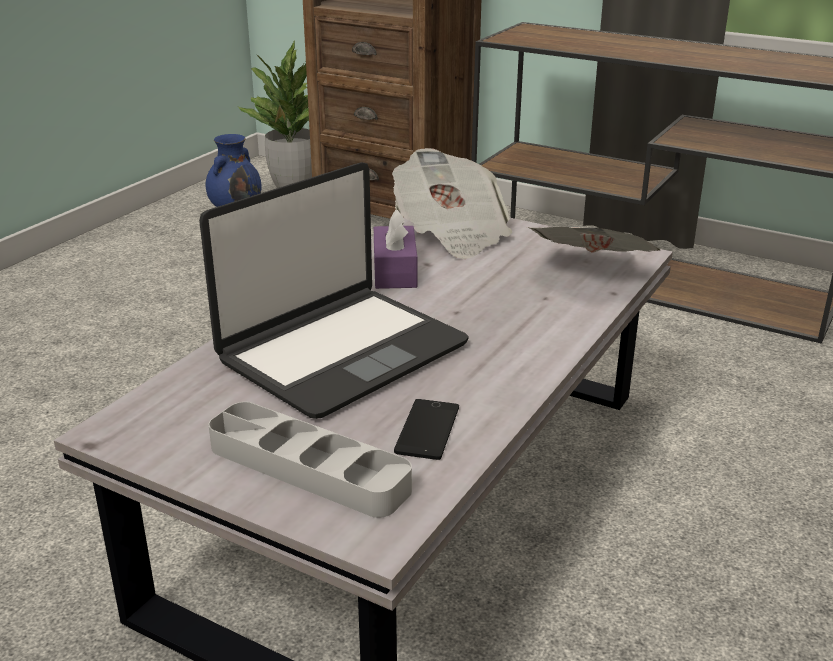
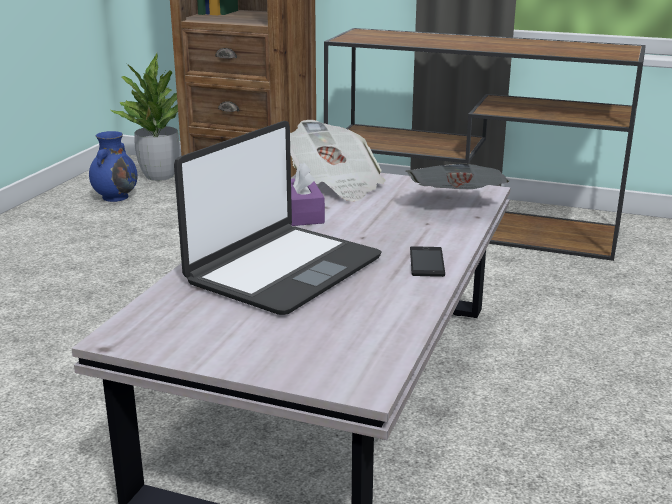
camera: 10 degrees left, 5 degrees down
(308, 468) = (291, 348): grey tray -> none
(427, 430) = (373, 315): phone -> phone (426, 262)

